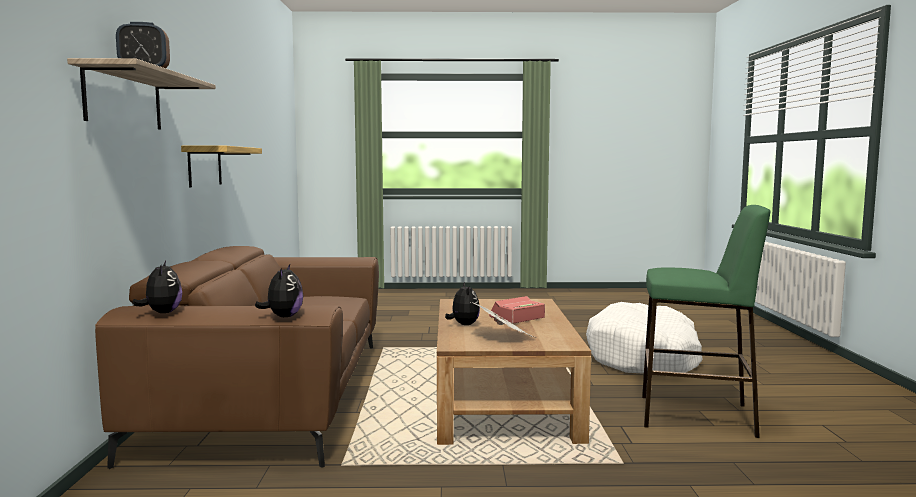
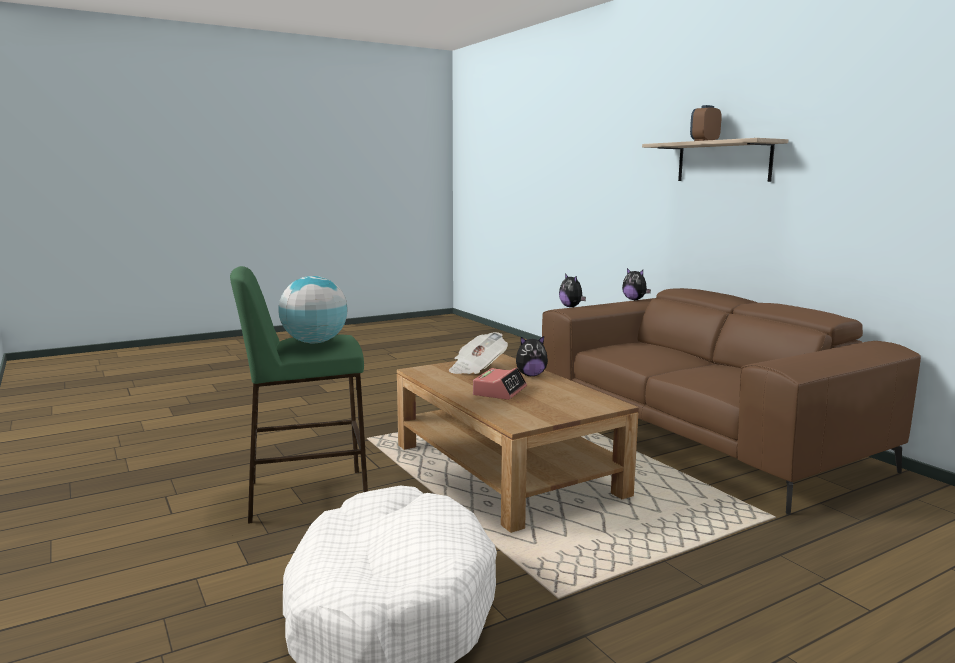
camera: 150 degrees right, 5 degrees up
(204, 166) = (870, 220): shelf -> none
(463, 325) = (530, 375): plush toy -> plush toy turned 60 degrees counterclockwise
(689, 269) = (314, 342): none -> globe

